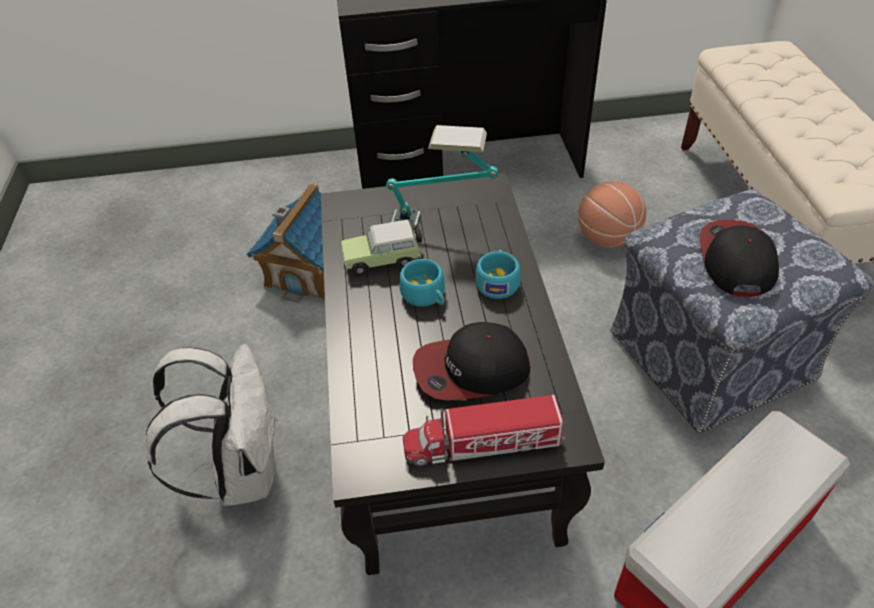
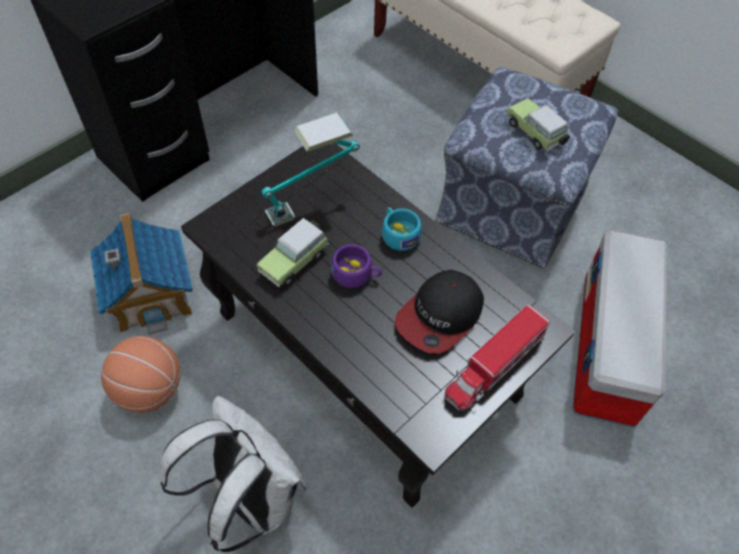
camera: 40 degrees left, 10 degrees up
(426, 296) = (356, 275): turquoise cup -> purple cup
(607, 238) = (376, 143): basketball -> basketball (149, 389)
(735, 260) = (536, 134): cap -> toy car

